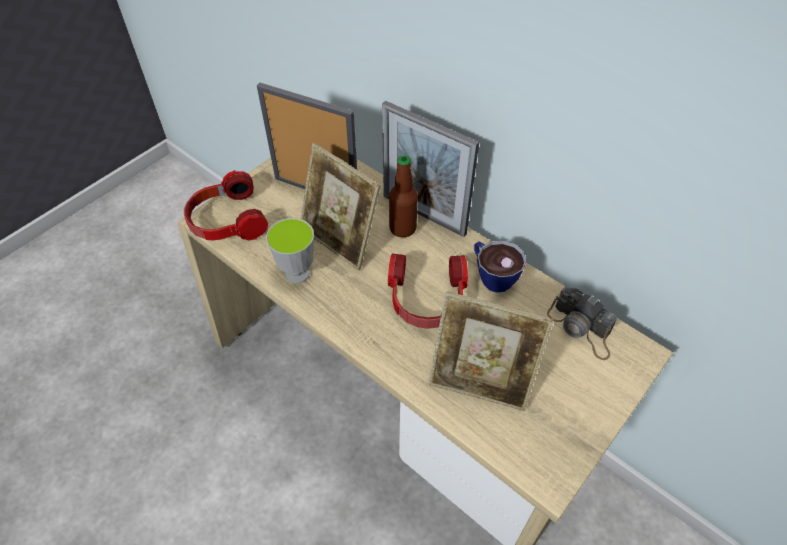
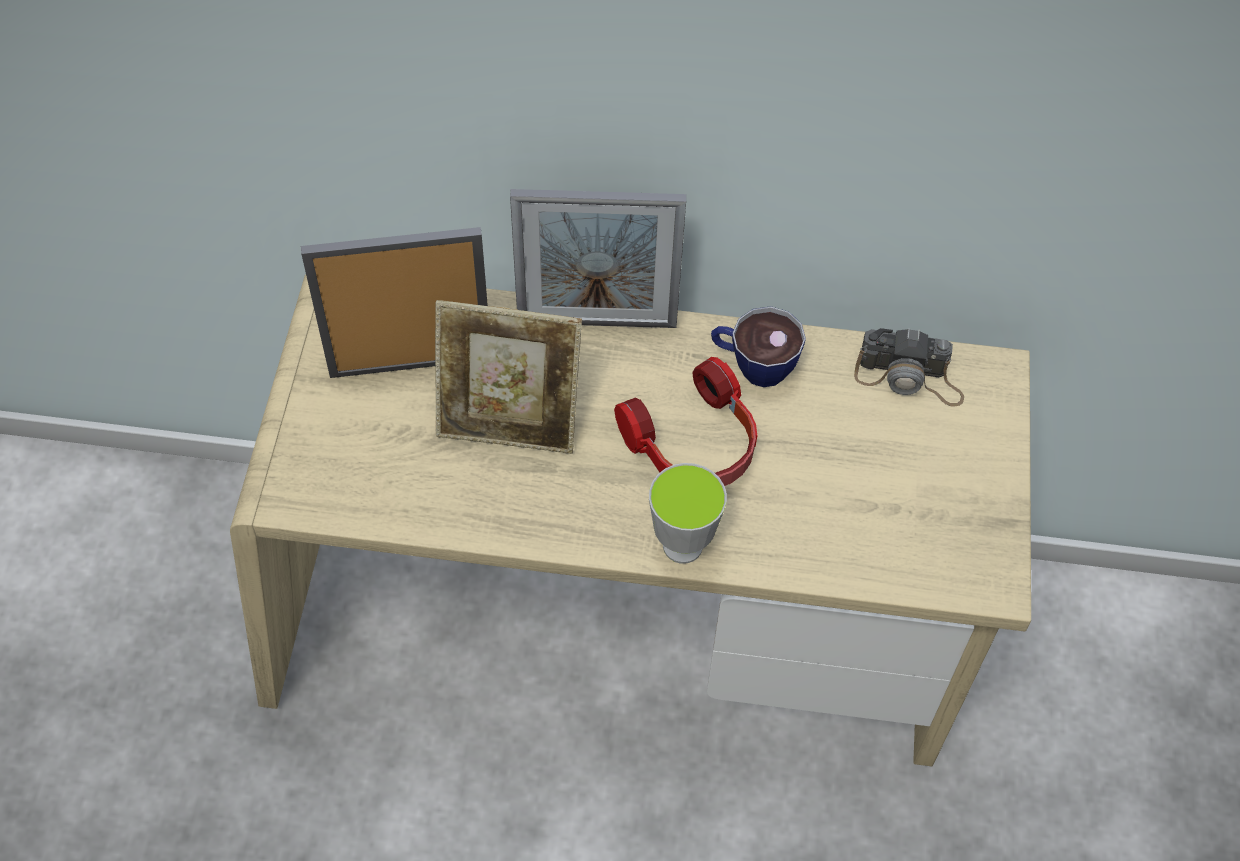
camera: 35 degrees left, 5 degrees up
(226, 221) = (314, 483): headphones -> none
(297, 274) = (490, 505): cup -> cup (682, 545)
(402, 228) = (583, 358): bottle -> none
(480, 381) = (839, 515): picture frame -> none

